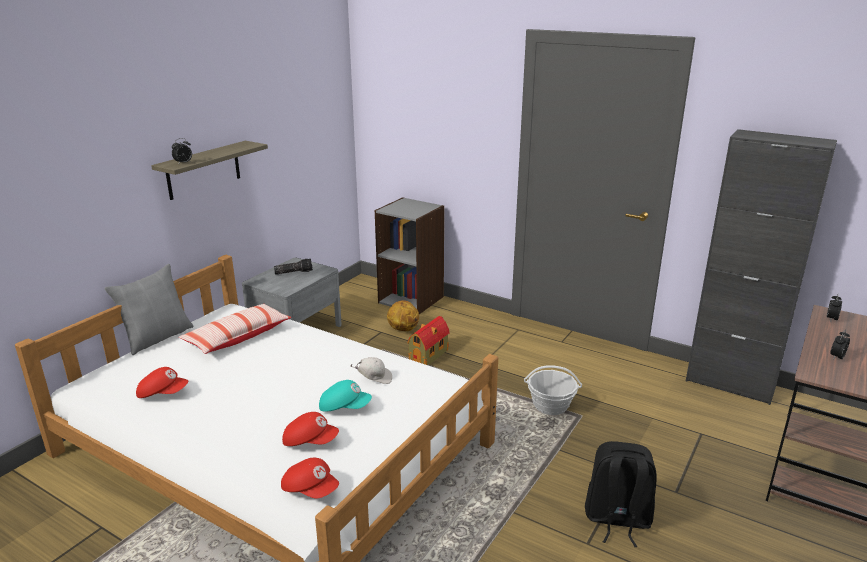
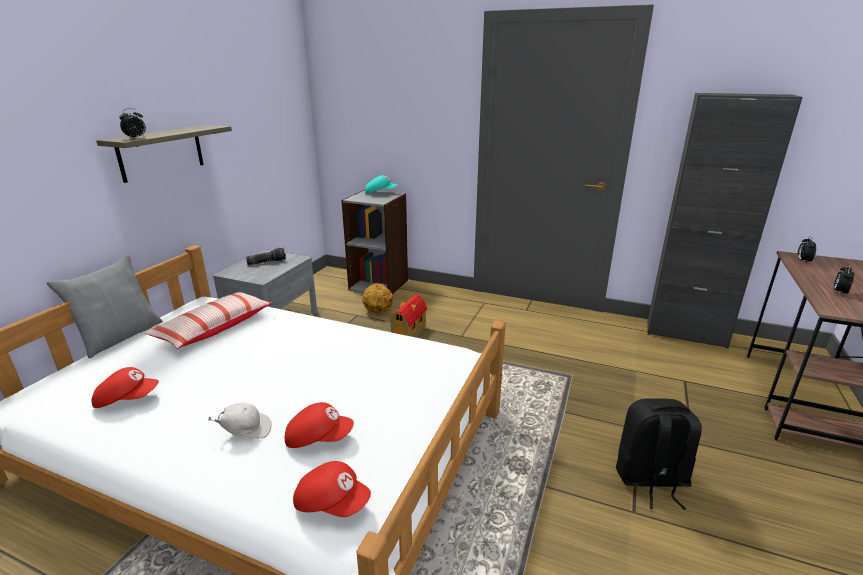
camera: 10 degrees left, 0 degrees up
(344, 407) = (350, 392): turquoise cap -> turquoise cap (380, 193)
(374, 378) = (375, 358): white cap -> white cap (246, 431)
(550, 406) = (539, 369): basket -> none

